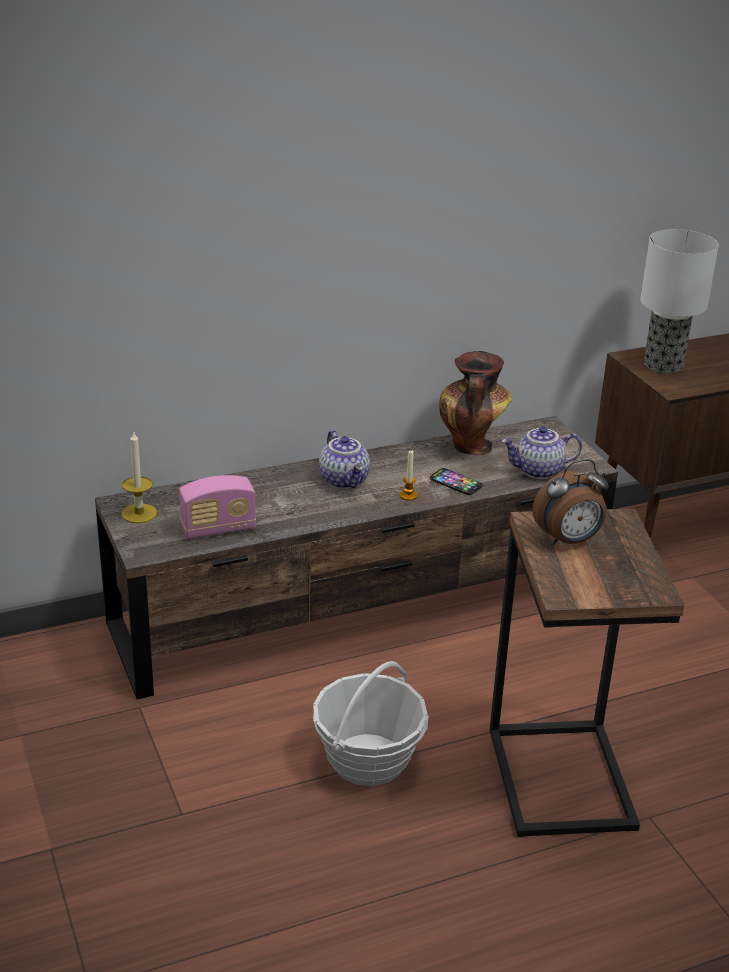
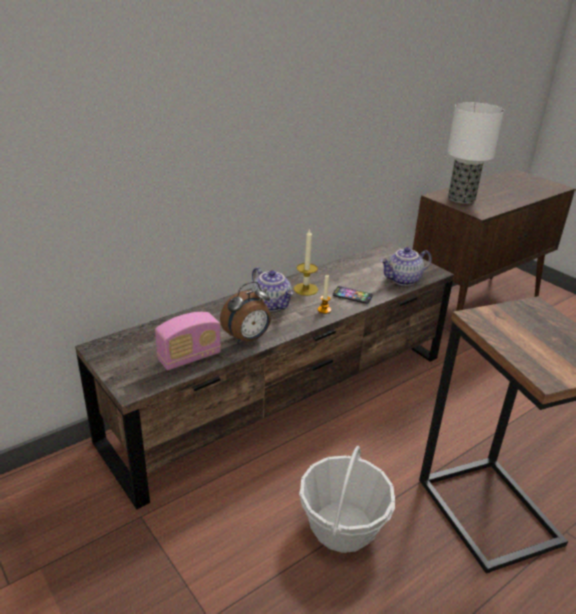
camera: 15 degrees left, 0 degrees up
(139, 513) = (118, 354): candle -> candle (305, 289)
(471, 446) = (348, 269): vase -> none
(568, 540) = (514, 329): alarm clock -> alarm clock (247, 339)

